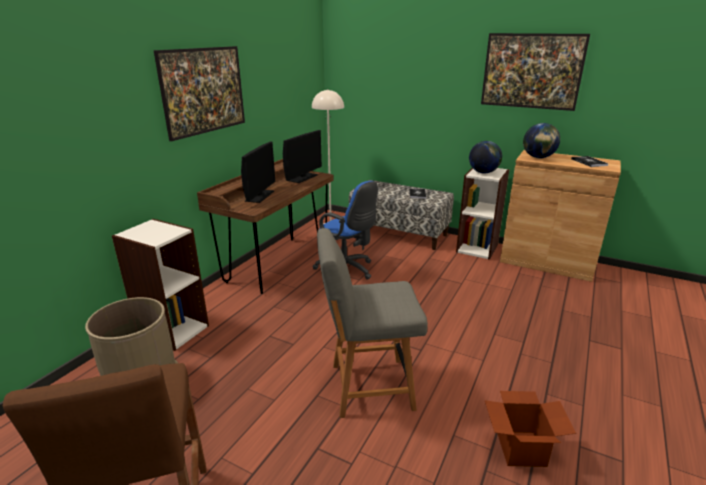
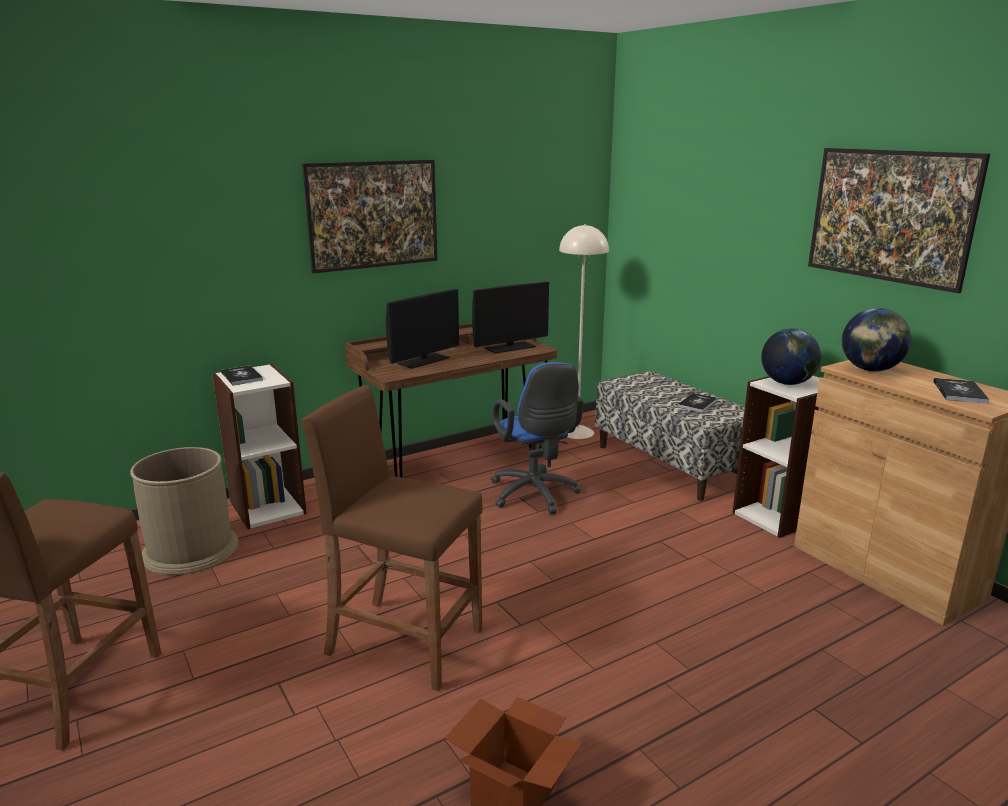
camera: 30 degrees right, 5 degrees down
(143, 233) = (241, 376): none -> book
(368, 387) = (404, 642): grey chair -> brown stool

